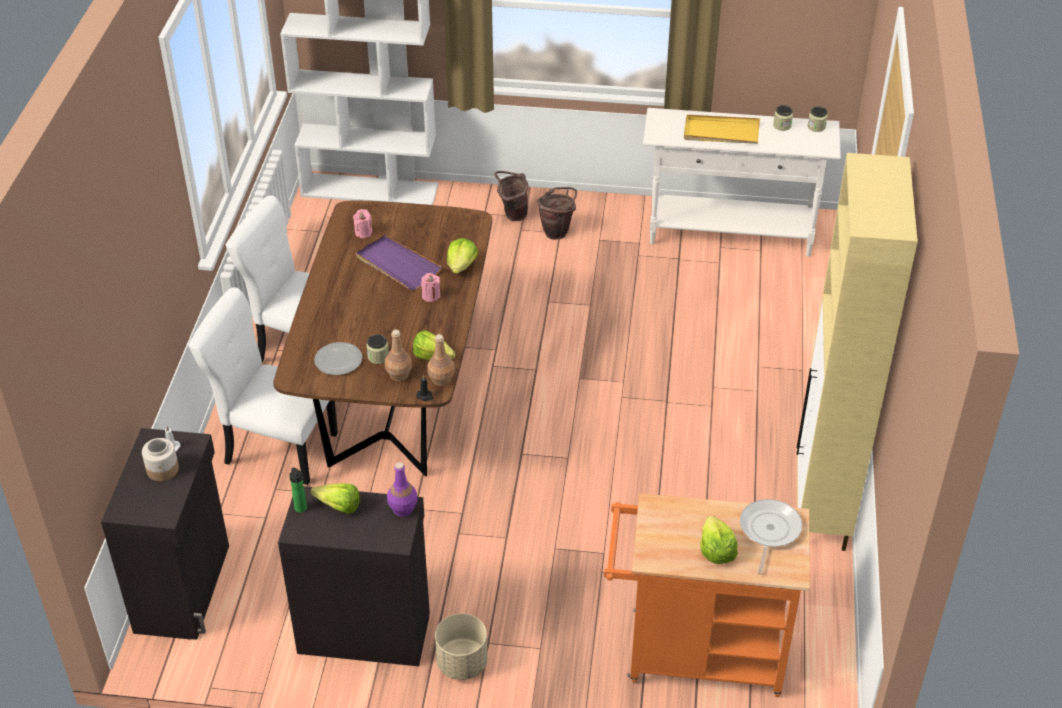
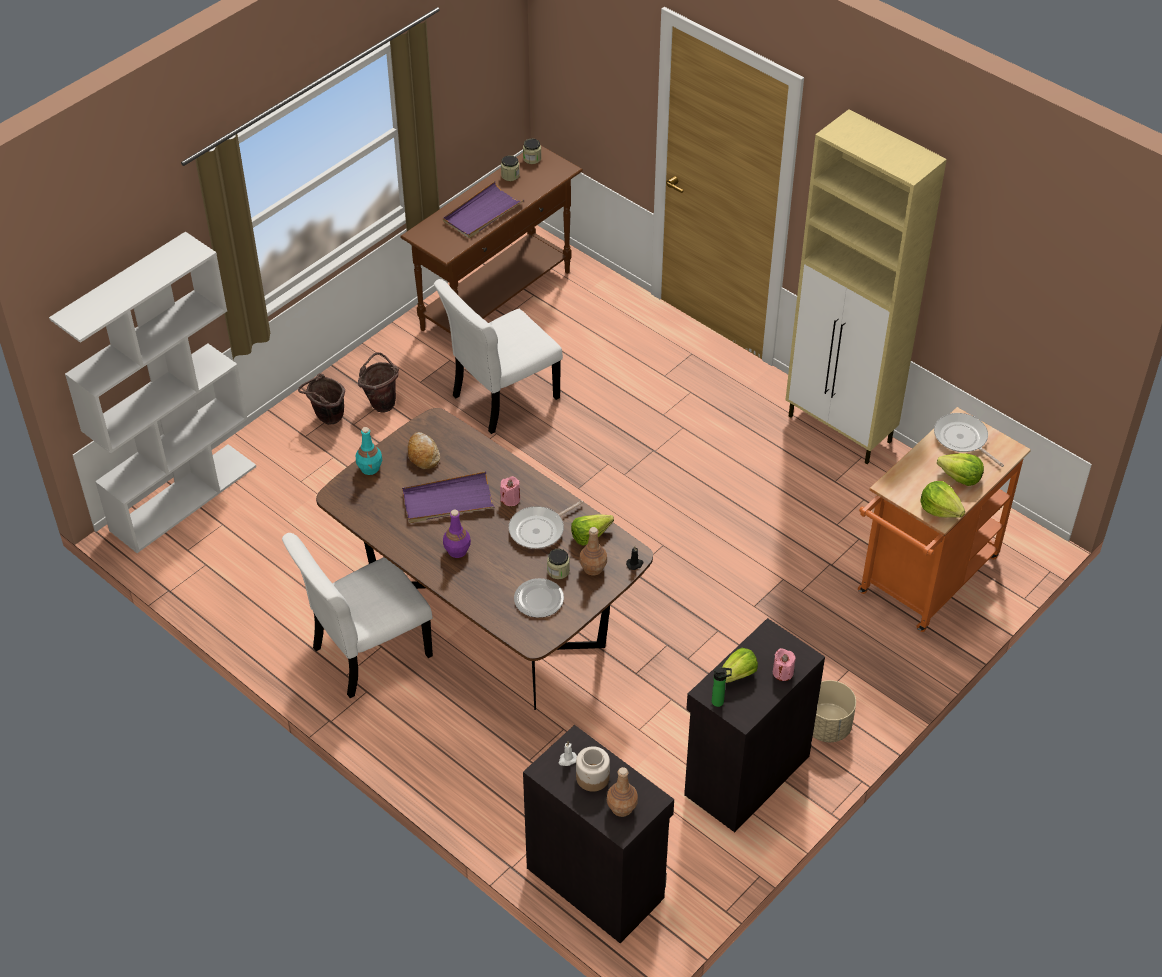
camera: 55 degrees left, 5 degrees up
(277, 447) = (477, 734): white chair -> white chair (501, 398)
(363, 233) = (378, 502): pink candle -> pink candle (783, 672)
(394, 212) = (370, 468): none -> turquoise bottle
(402, 508) = (770, 636): purple bottle -> purple bottle (457, 551)
(413, 326) = (539, 530): none -> frying pan
(433, 230) = (423, 454): none -> bread
(441, 379) = (623, 544): brown bottle -> brown bottle (622, 807)
(461, 265) = (489, 460): lettuce -> lettuce (940, 509)
(721, 132) = (482, 213): yellow tray -> purple tray
(731, 234) = (497, 300): white console table -> brown console table

